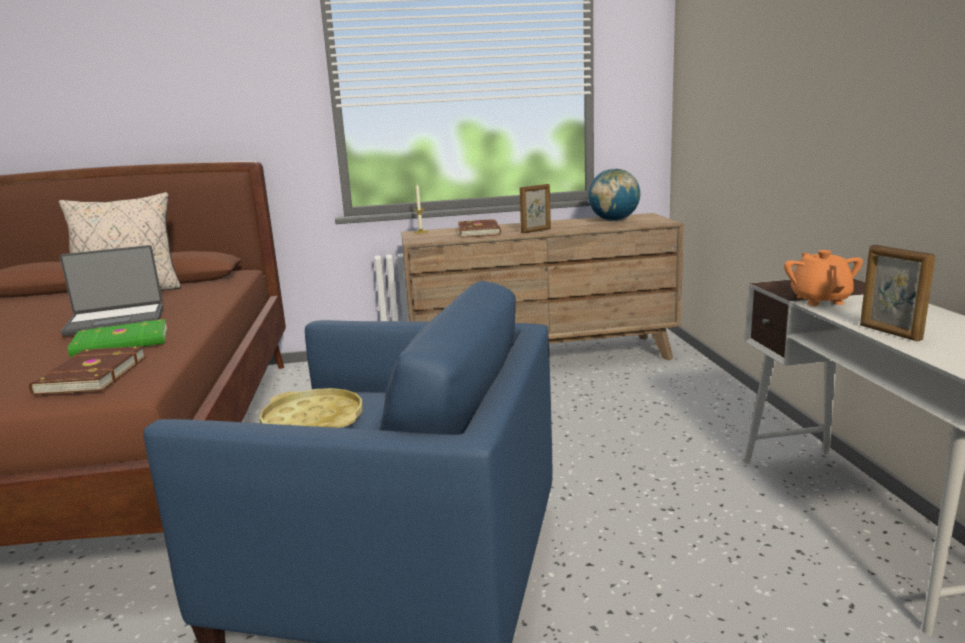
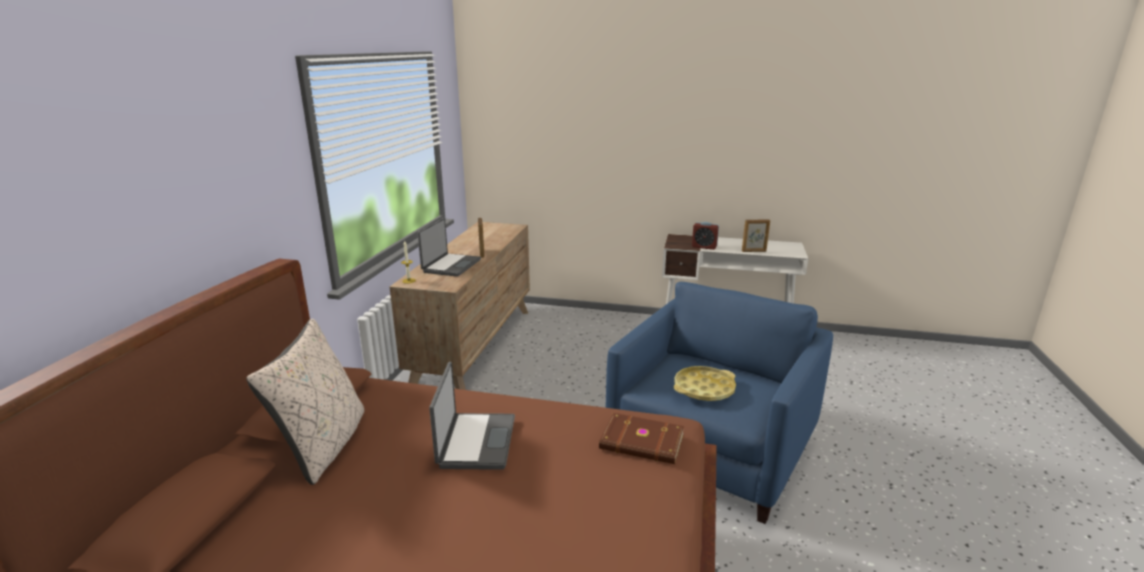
camera: 70 degrees left, 5 degrees up
(122, 343) = (561, 434): green book -> none
(480, 231) = (450, 266): brown book -> laptop
(613, 220) = (486, 233): globe -> none
(820, 300) = (704, 247): orange teapot -> alarm clock

